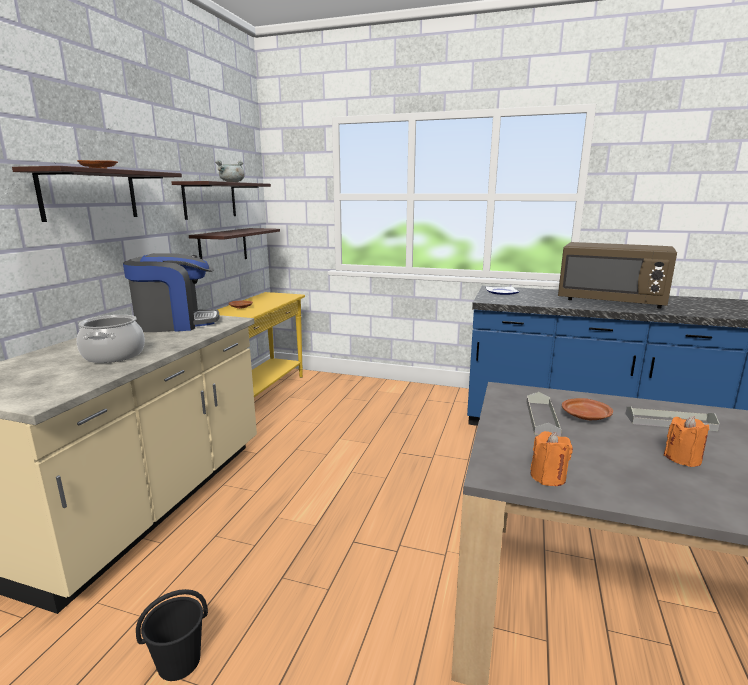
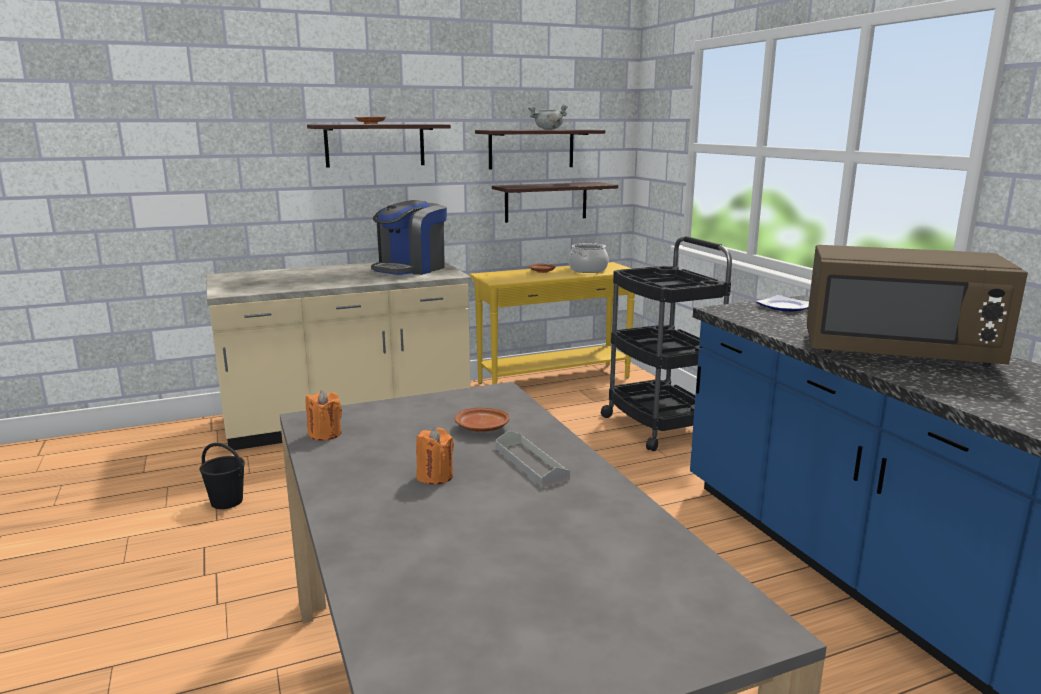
camera: 50 degrees right, 0 degrees up
(114, 355) = (318, 280): cooking pot -> cooking pot (588, 270)
(176, 323) = (411, 268): coffee machine -> coffee machine turned 90 degrees clockwise
(379, 400) = (659, 426): none -> black cart
(542, 418) = (449, 414): grey tray -> none
(611, 301) = (898, 352): brown microwave -> brown microwave turned 60 degrees counterclockwise

